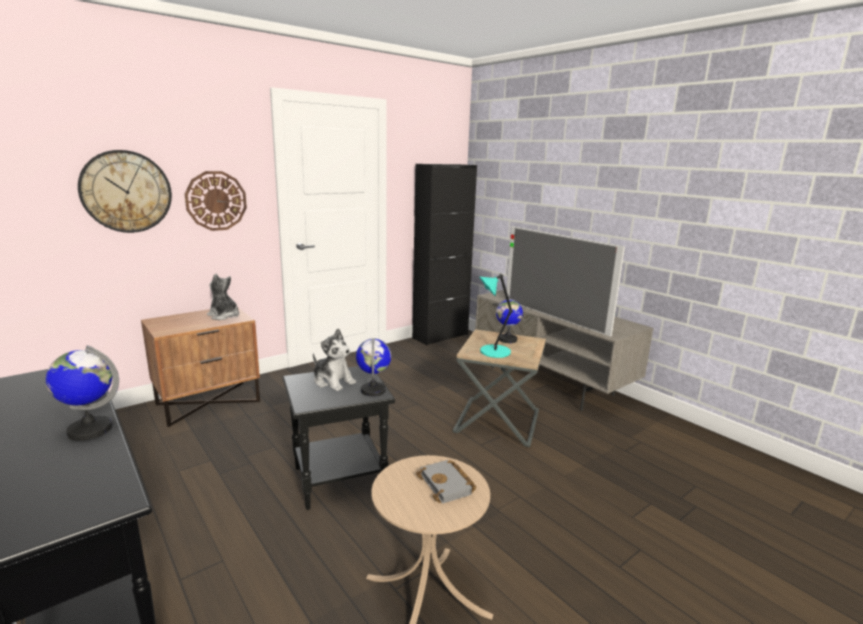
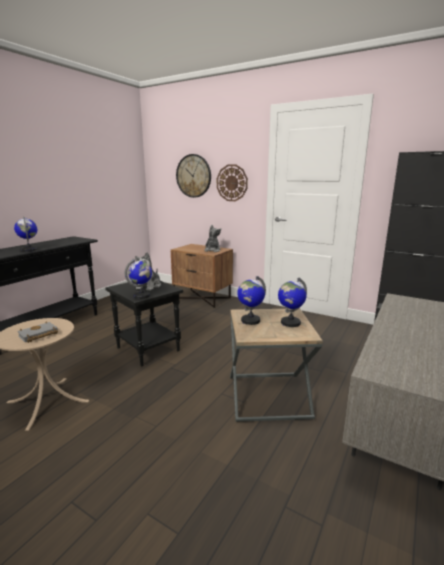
camera: 70 degrees right, 0 degrees up
(493, 352) = (250, 320): turquoise table lamp -> globe
(553, 316) = (384, 331): television -> none

